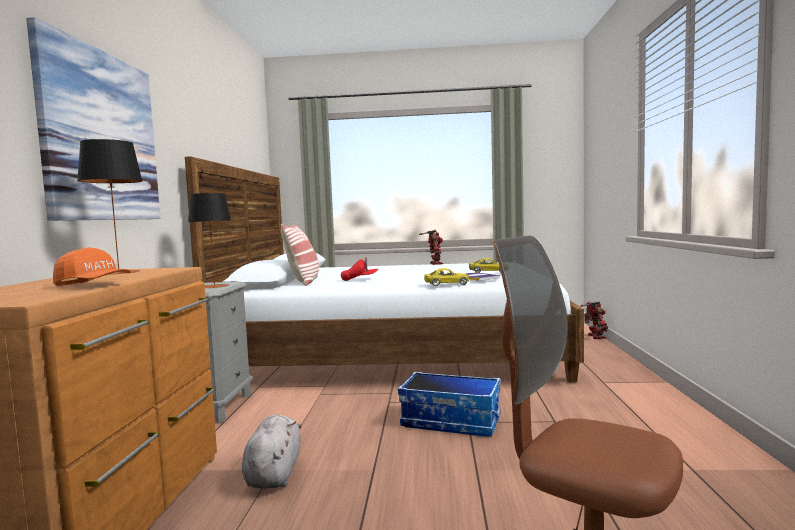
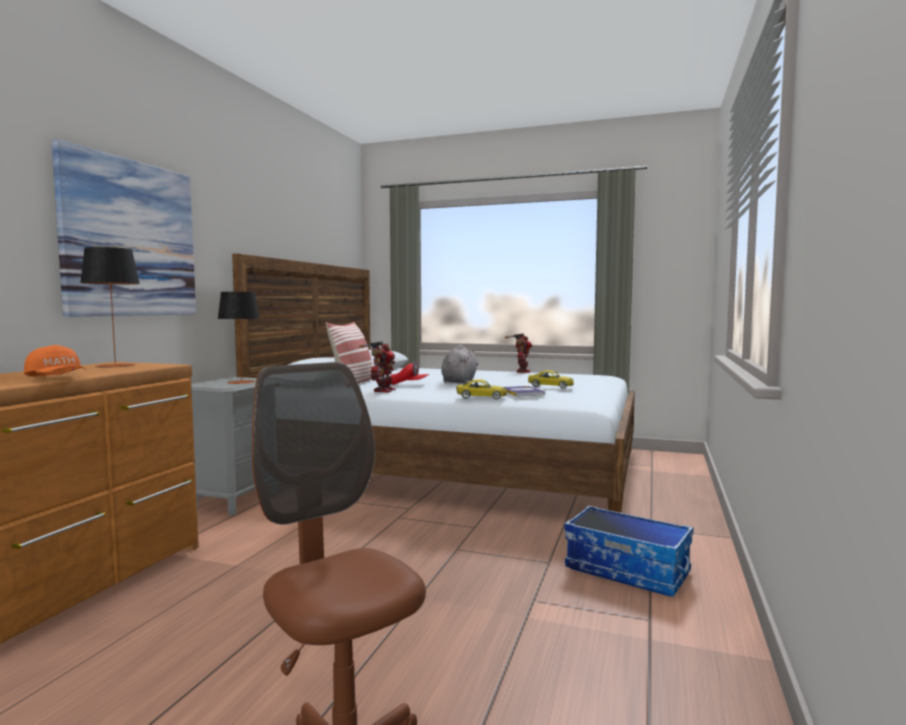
camera: 15 degrees right, 0 degrees up
(274, 473) = (234, 569): grey plush toy -> grey plush toy (459, 382)
(452, 421) = (441, 546): storage box -> storage box (628, 570)
(595, 337) = (699, 474): toy robot -> toy robot (382, 390)

